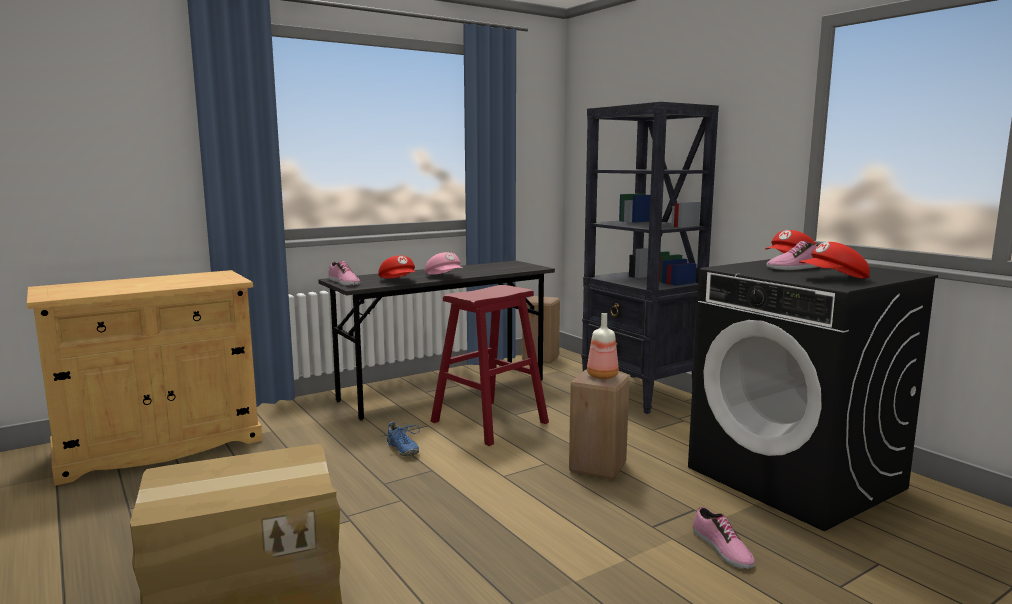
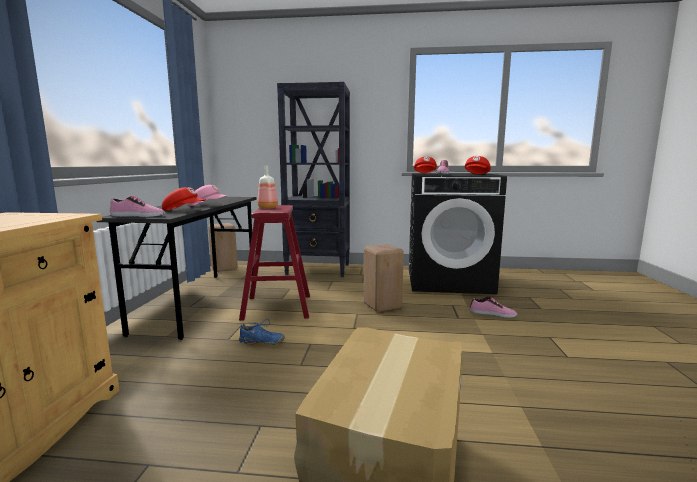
camera: 50 degrees left, 0 degrees up
(603, 376) = (385, 247): bottle -> bottle (268, 207)

